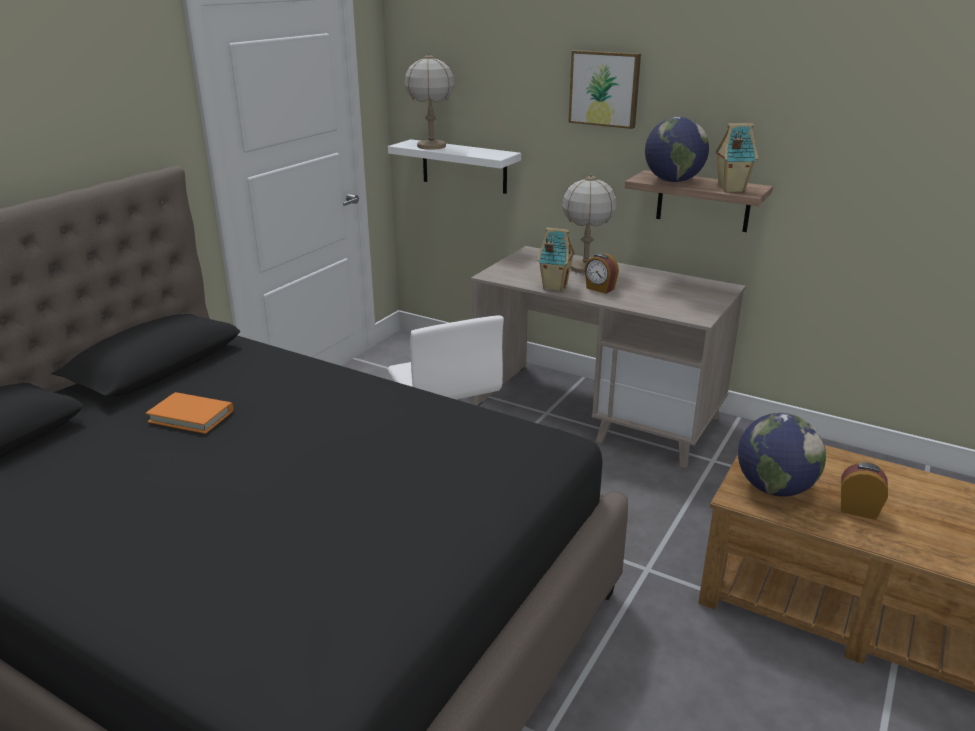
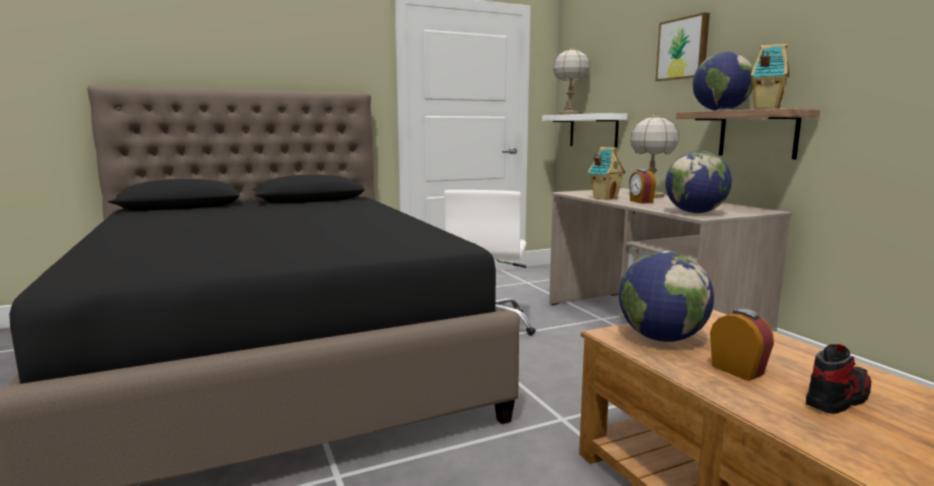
camera: 35 degrees right, 15 degrees down
(191, 416) = (284, 211): orange book -> none
(682, 308) = (695, 212): none -> globe
(933, 516) = (837, 398): none -> shoe

